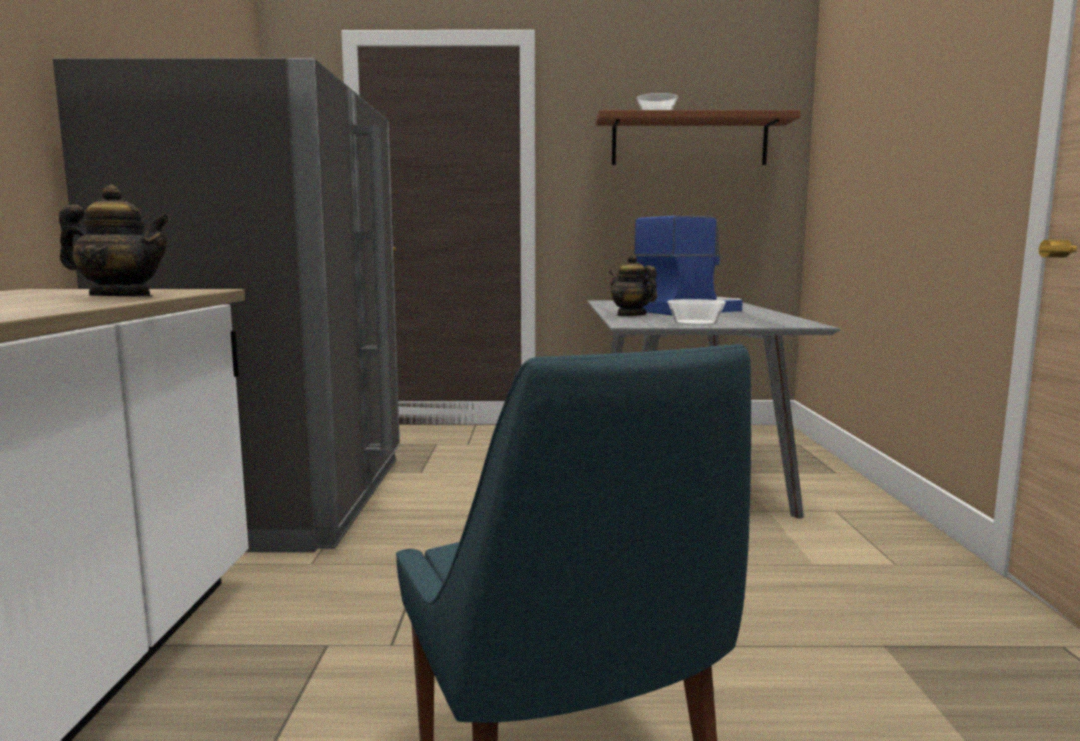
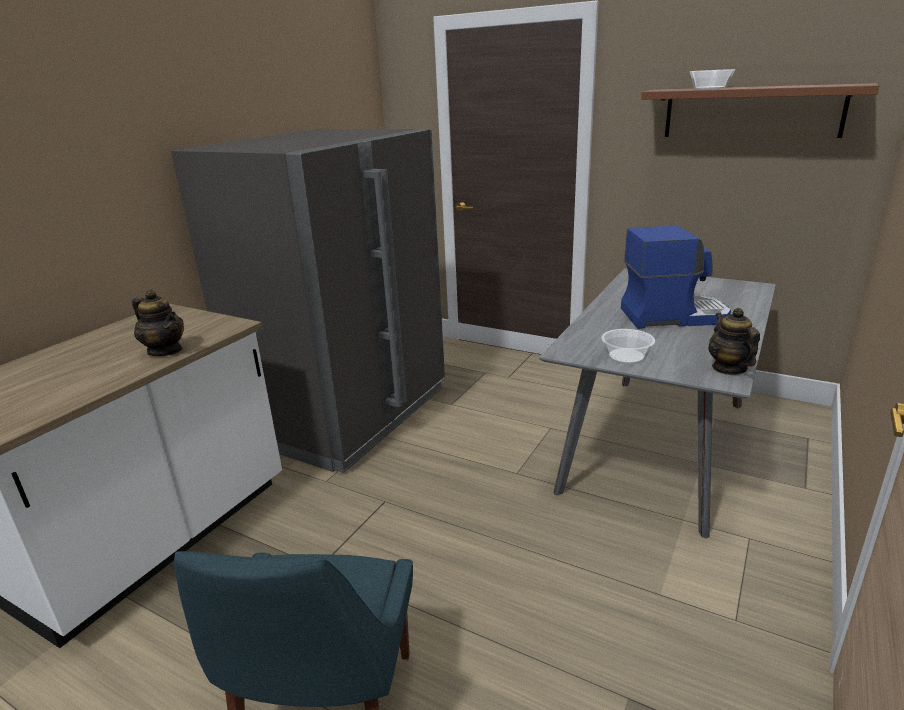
camera: 30 degrees right, 15 degrees up
(631, 315) = (601, 322): teapot -> teapot (729, 368)

